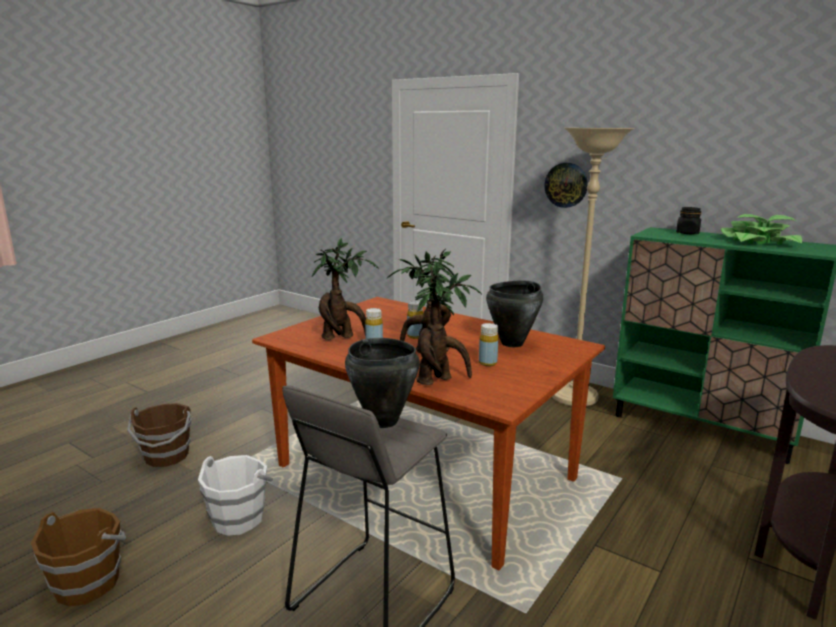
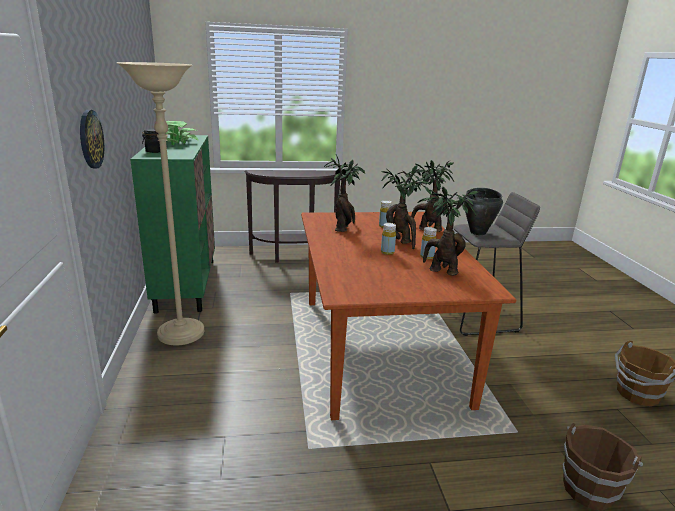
camera: 135 degrees left, 5 degrees up
(238, 518) = (529, 385): white bucket -> none
(512, 343) = (343, 228): black cooking pot -> potted plant

